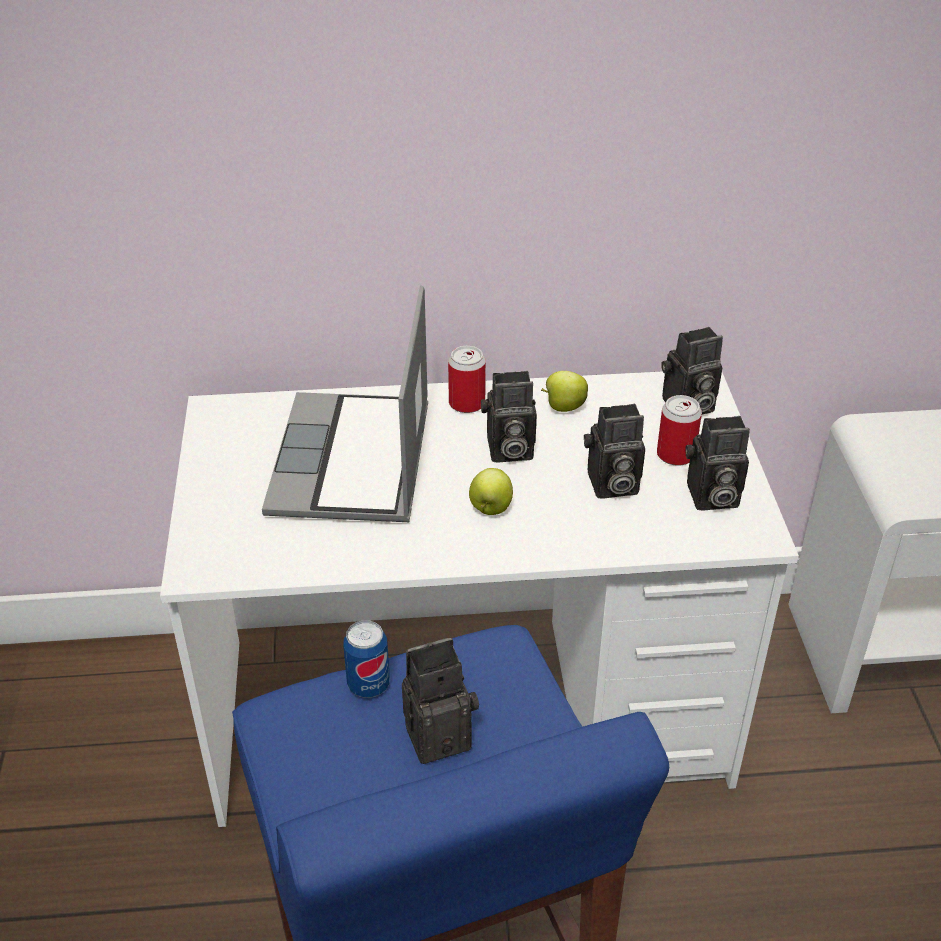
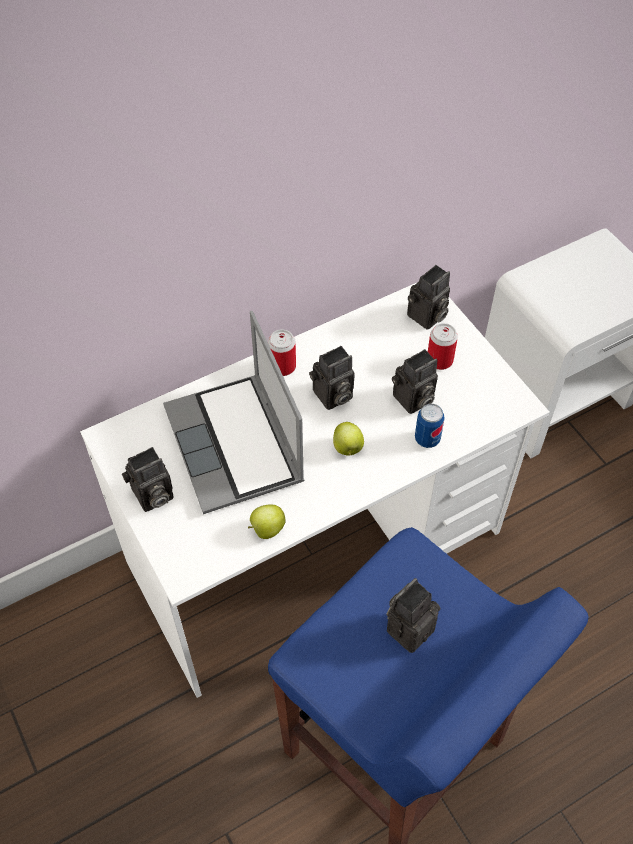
camera: 25 degrees left, 15 degrees up
(368, 685) = (346, 612): can -> can (427, 439)
(563, 407) = (348, 346): apple -> apple (266, 529)
(710, 498) = (478, 387): camera -> camera (152, 497)

